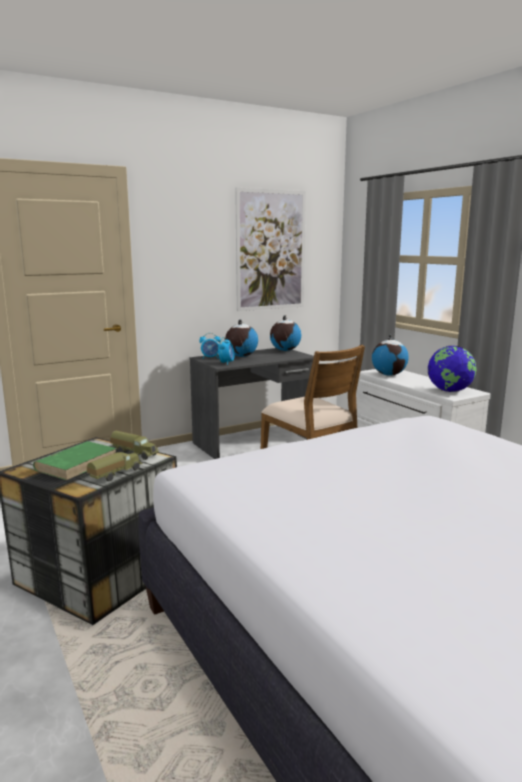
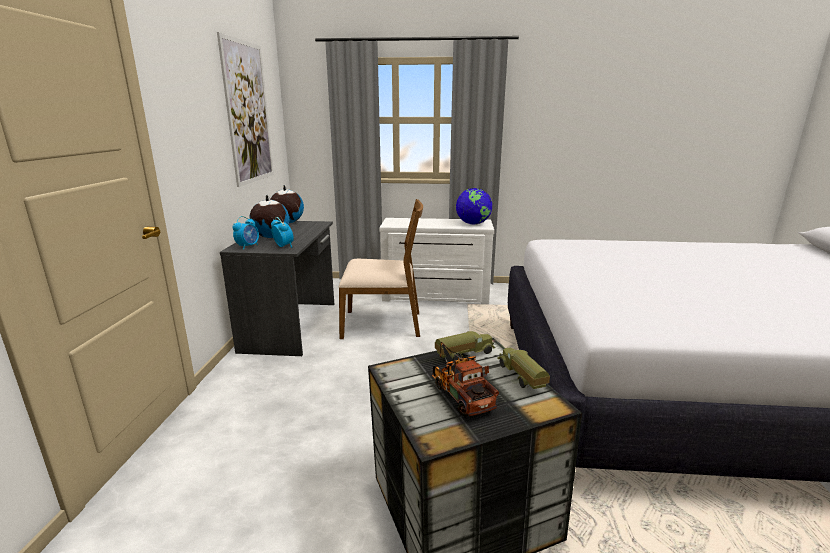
camera: 55 degrees left, 5 degrees up
(77, 463) = (460, 393): green book -> toy truck
(389, 375) = (407, 223): globe -> none

